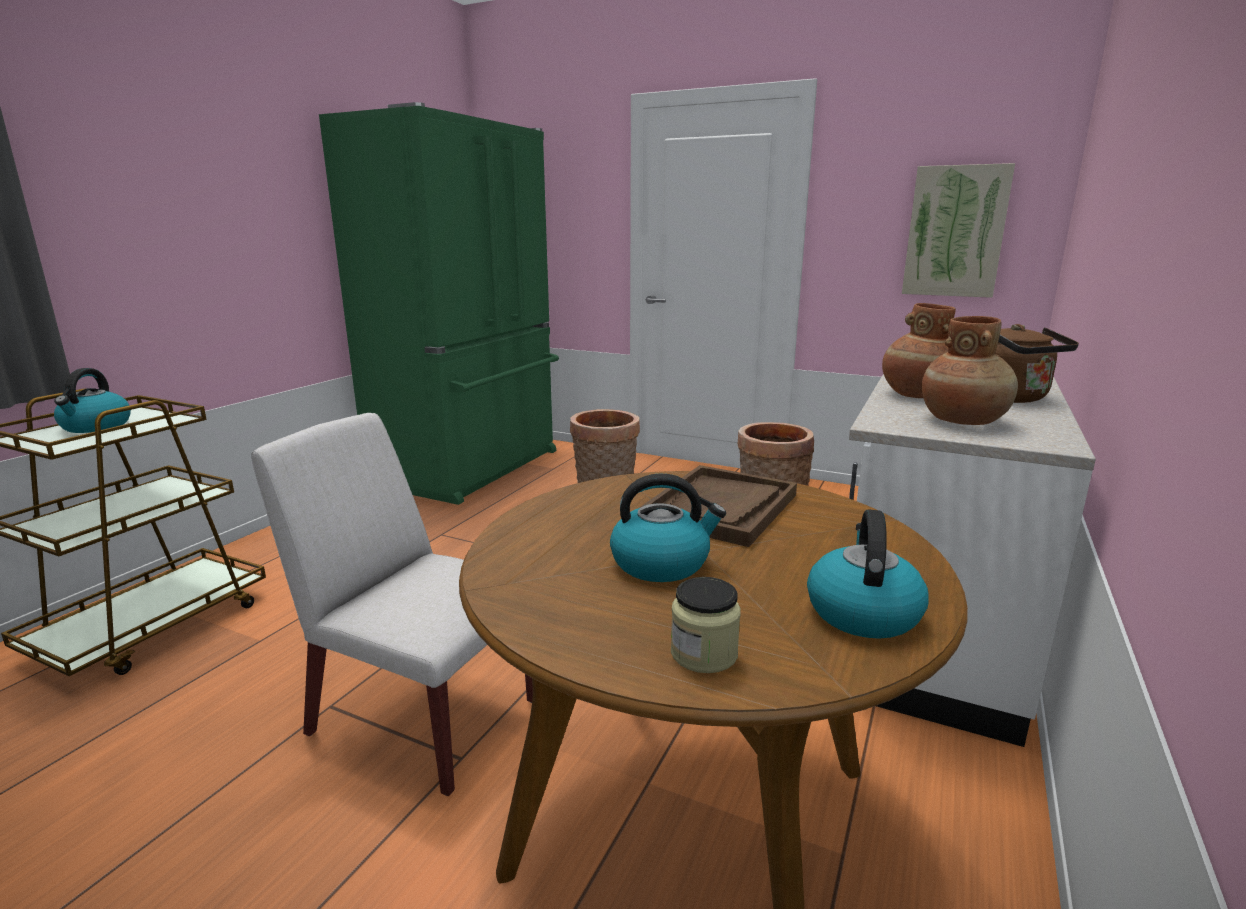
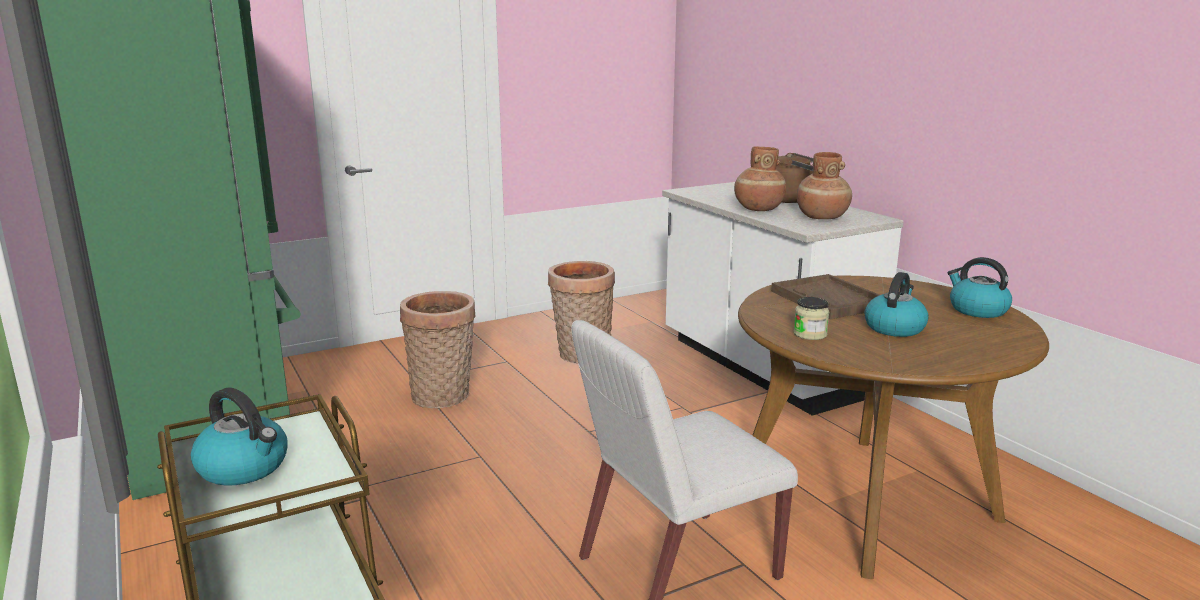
camera: 55 degrees left, 0 degrees up
(704, 654) = (997, 343): jar -> jar (810, 334)
(955, 232) = (610, 82): picture -> none

